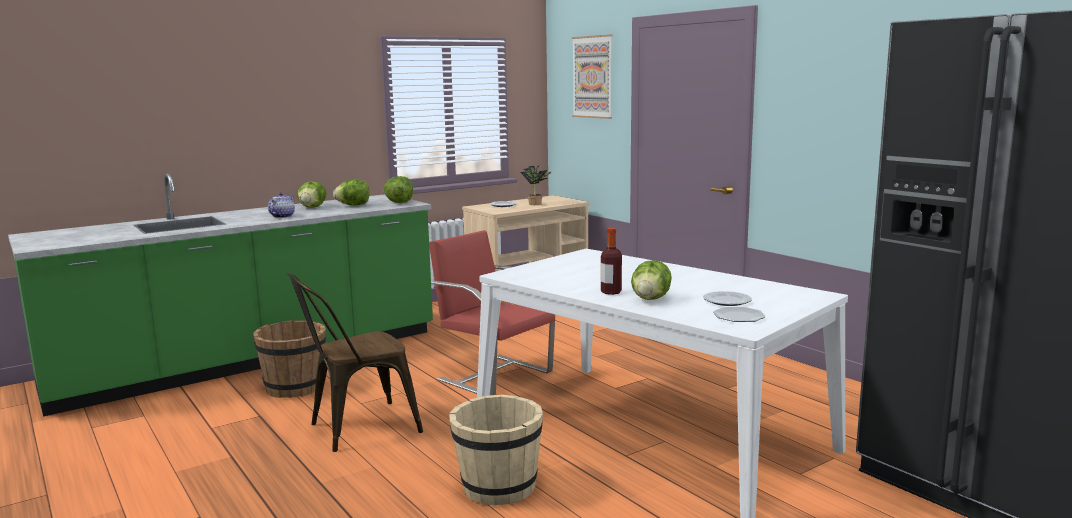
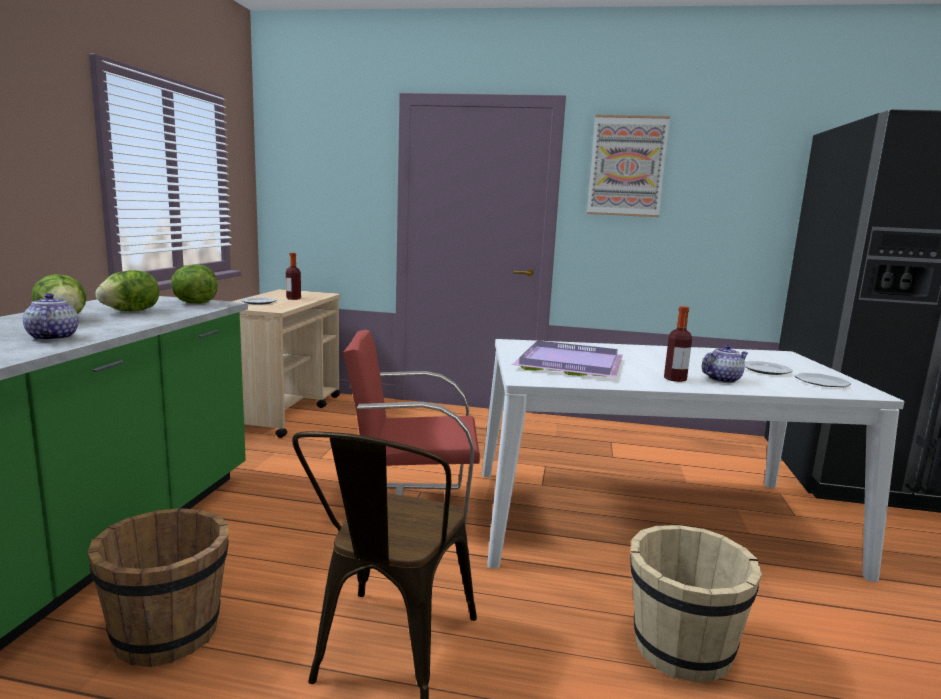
camera: 45 degrees left, 0 degrees up
(537, 204) = (293, 298): potted plant -> bottle
(568, 271) = (567, 364): none -> purple tray
(592, 77) = (336, 155): picture -> picture (627, 166)
(650, 299) = (722, 379): lettuce -> teapot

